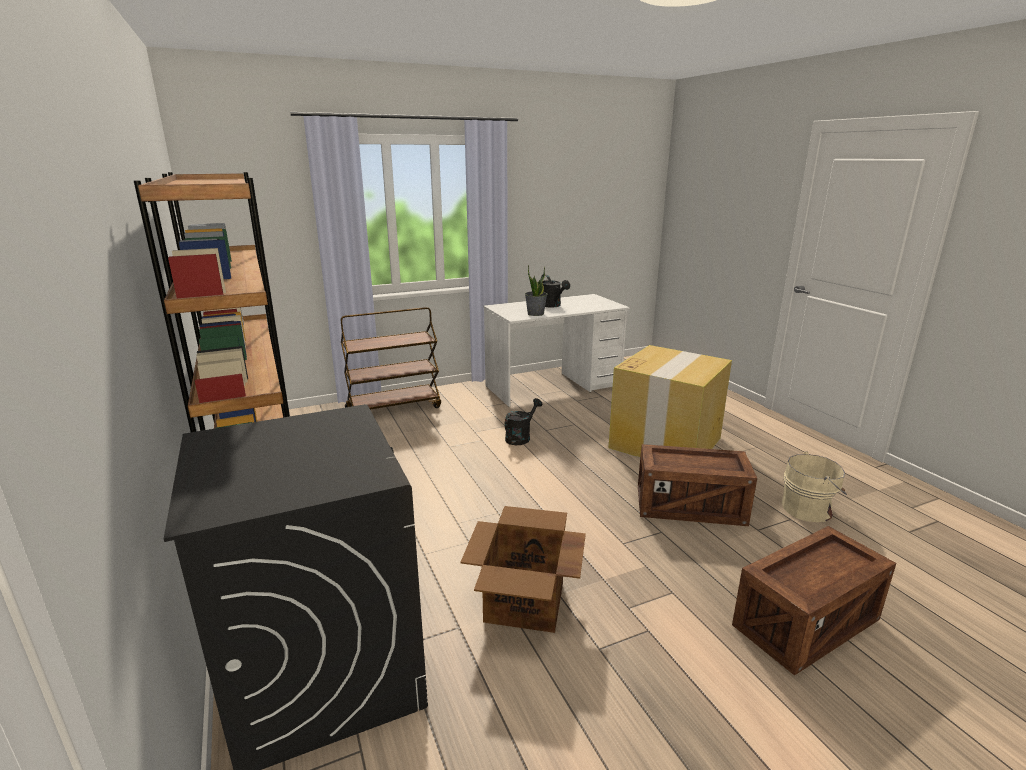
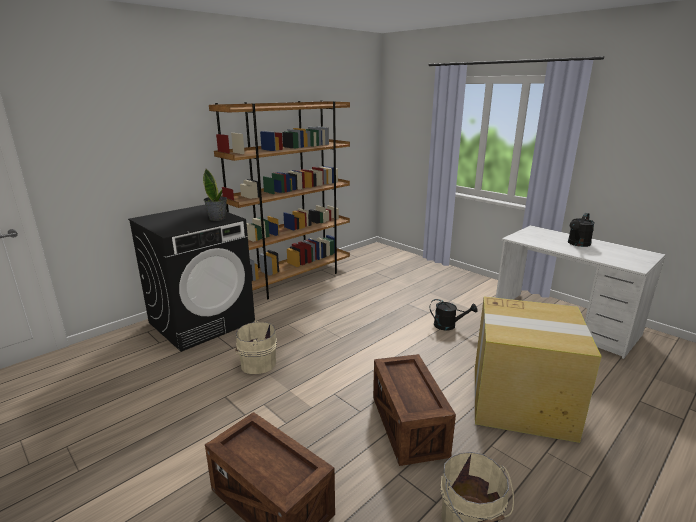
camera: 70 degrees right, 0 degrees up
(394, 407) = (440, 274): brown cart -> none
(523, 603) = (256, 363): cardboard box -> beige bucket
(535, 313) = (539, 242): potted plant -> potted plant (217, 218)

